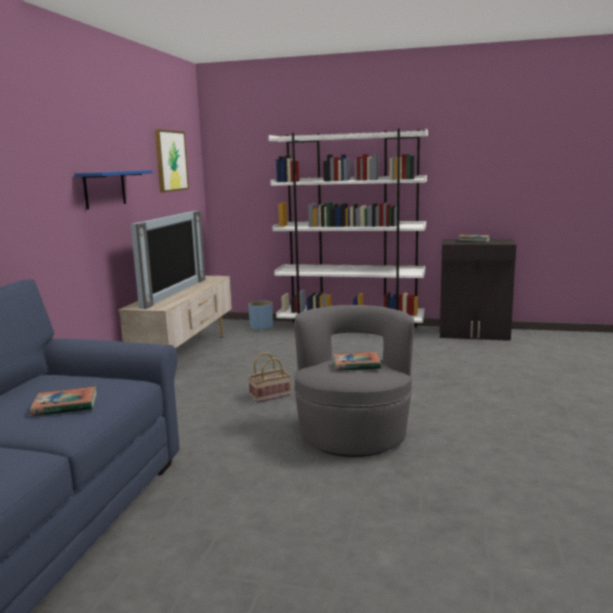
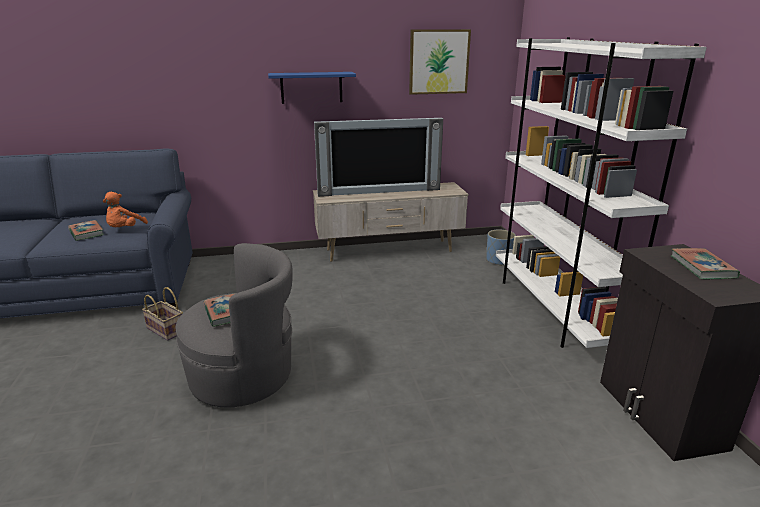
camera: 65 degrees right, 10 degrees up
(91, 386) = (125, 229): none -> orange plush toy
(270, 395) = (318, 312): basket -> basket (167, 330)

